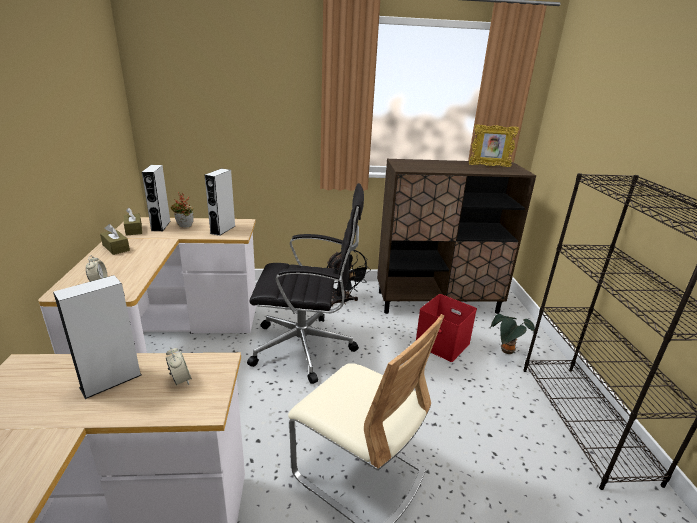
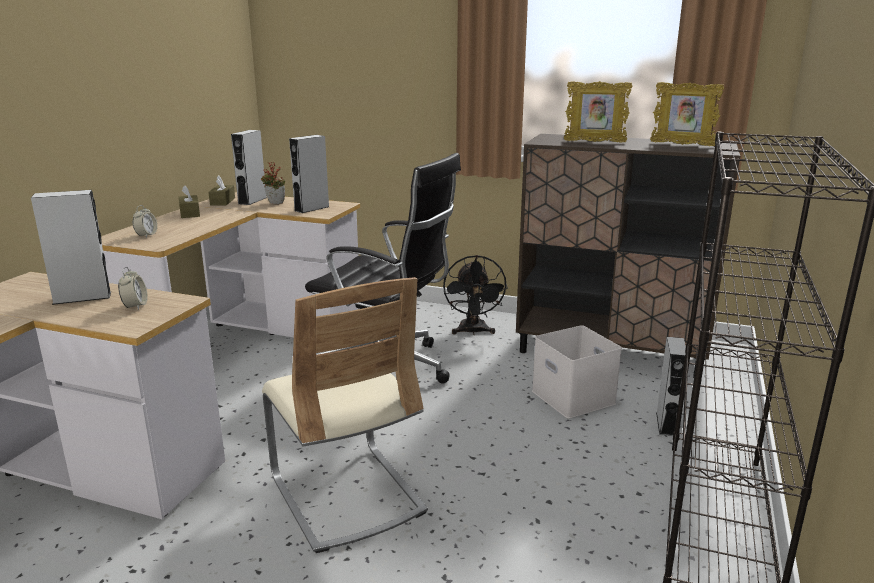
camera: 25 degrees right, 5 degrees down
(436, 166) = (594, 142): none -> picture frame
(443, 343) = (575, 397): red storage box -> white storage box
(506, 352) = (666, 424): potted plant -> grey speaker

